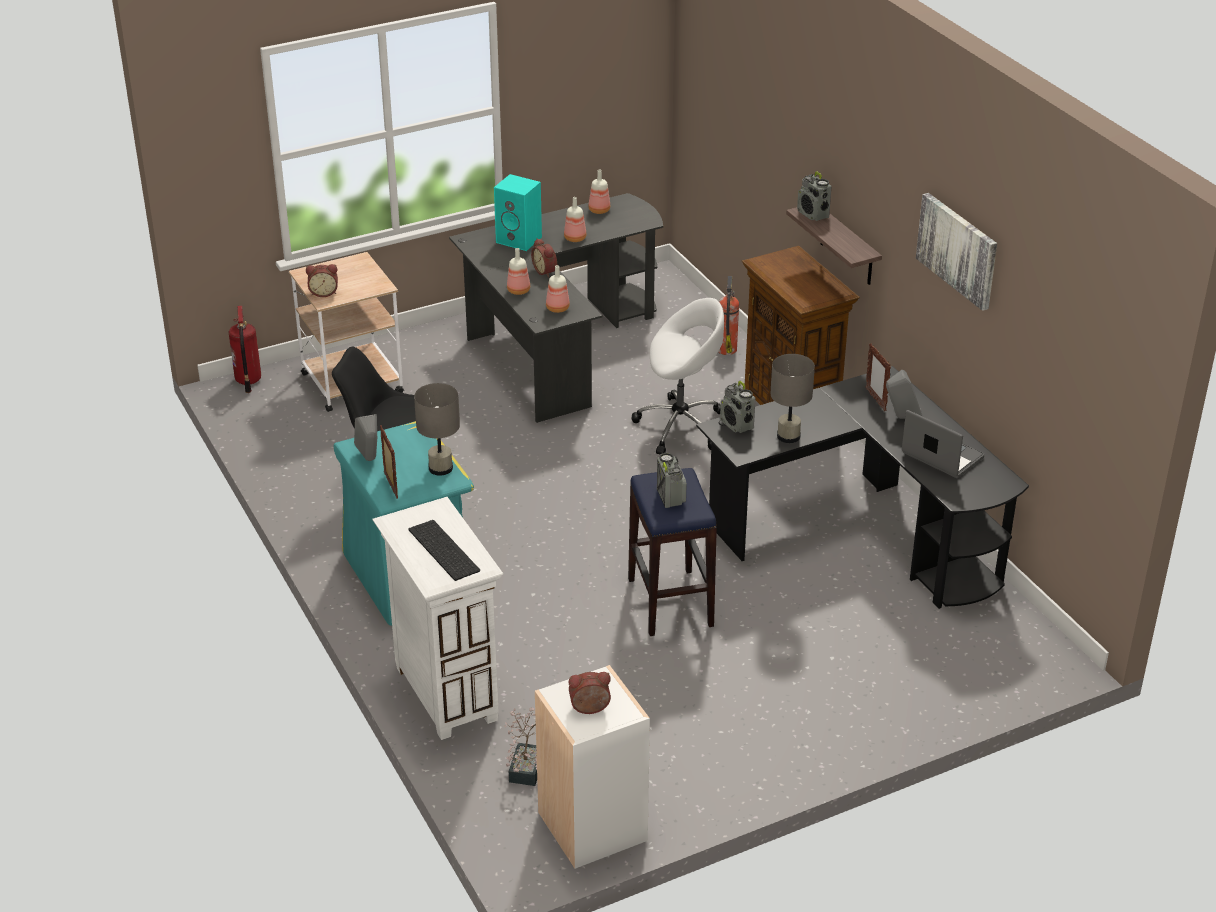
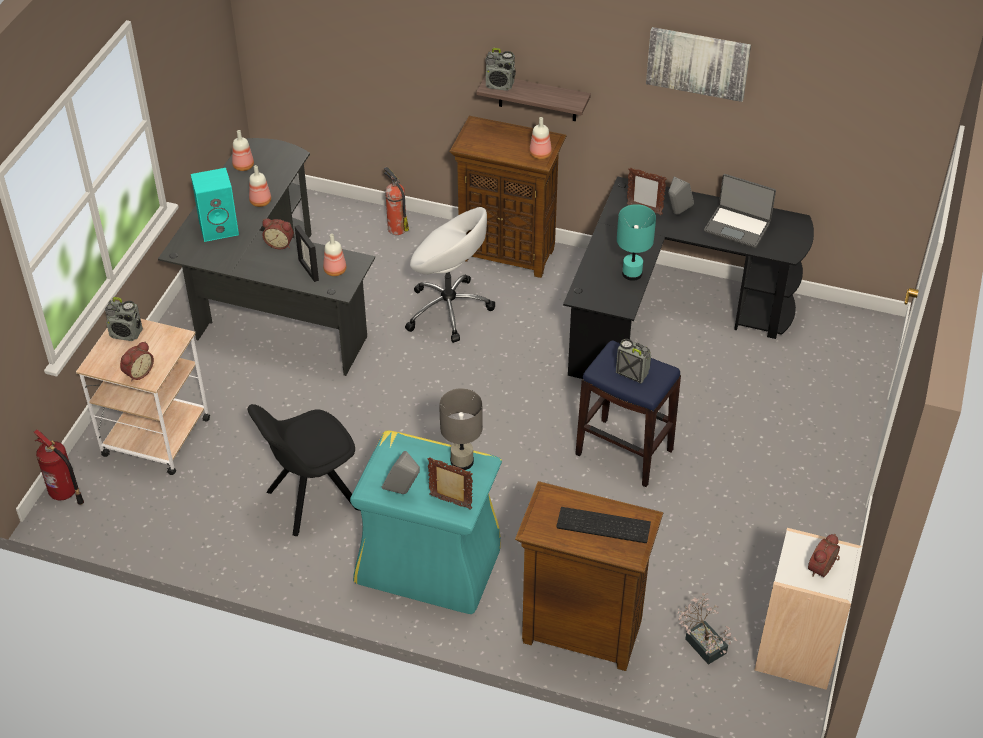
camera: 45 degrees left, 10 degrees up
(444, 693) = (579, 635): white cabinet -> brown cabinet
(519, 290) = (284, 273): bottle -> bottle (540, 154)
(540, 298) = (309, 270): none -> picture frame
(682, 426) = (450, 310): white office chair -> white office chair turned 75 degrees clockwise
(737, 425) = (590, 286): radio -> radio (126, 334)
(789, 436) = (632, 273): grey table lamp -> turquoise table lamp
(941, 456) = (737, 227): laptop -> laptop turned 150 degrees counterclockwise

